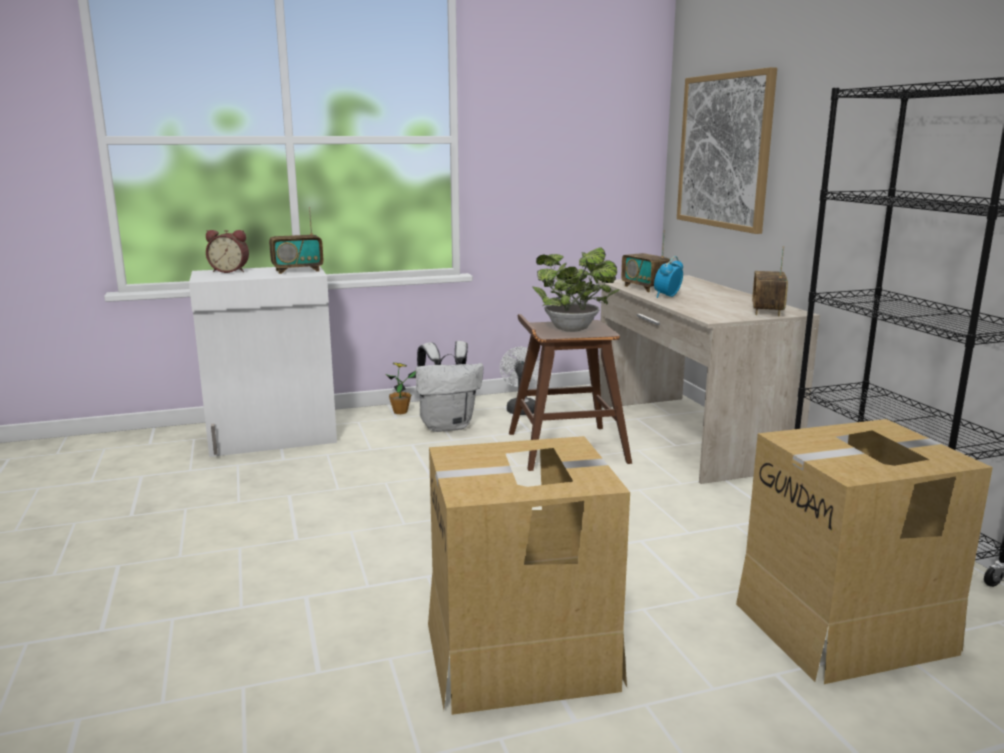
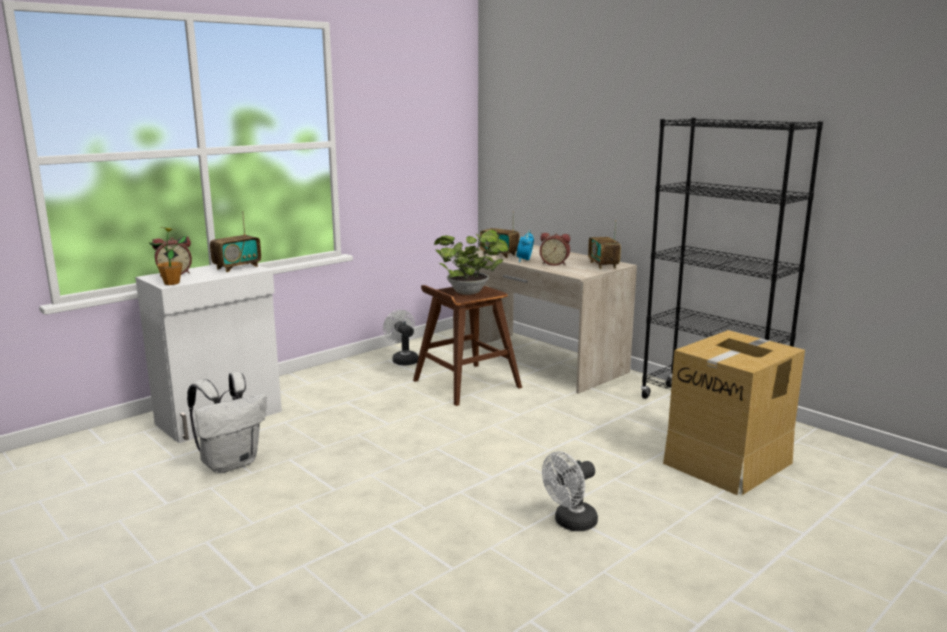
camera: 25 degrees left, 0 degrees up
(400, 412) = (308, 378): potted plant -> potted plant (171, 283)
(447, 426) = (359, 383): white backpack -> white backpack (231, 463)
(522, 655) = (570, 523): cardboard box -> white fan
(701, 303) = (554, 264): none -> alarm clock
(724, 151) = (538, 148): picture -> none

